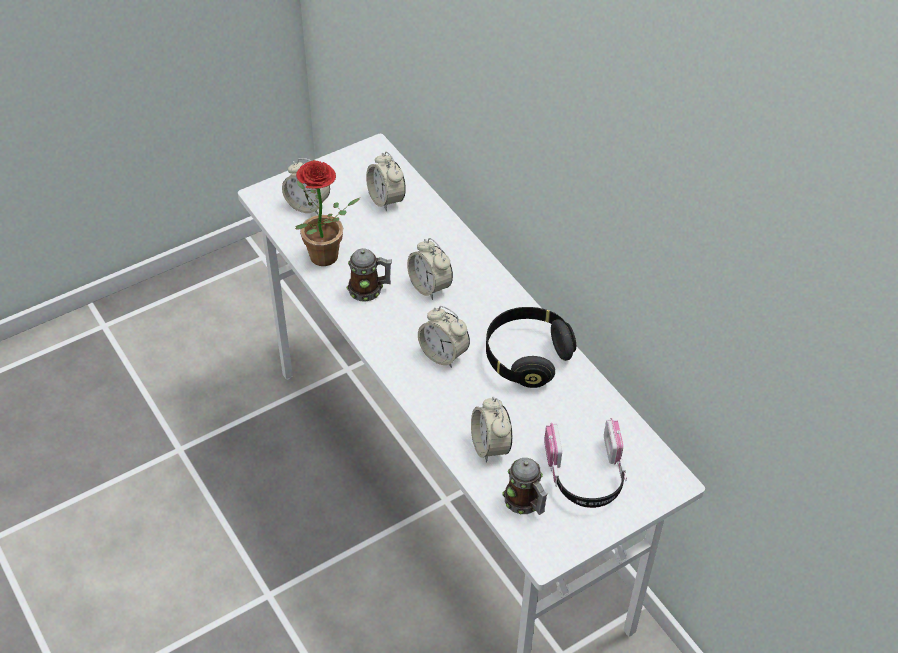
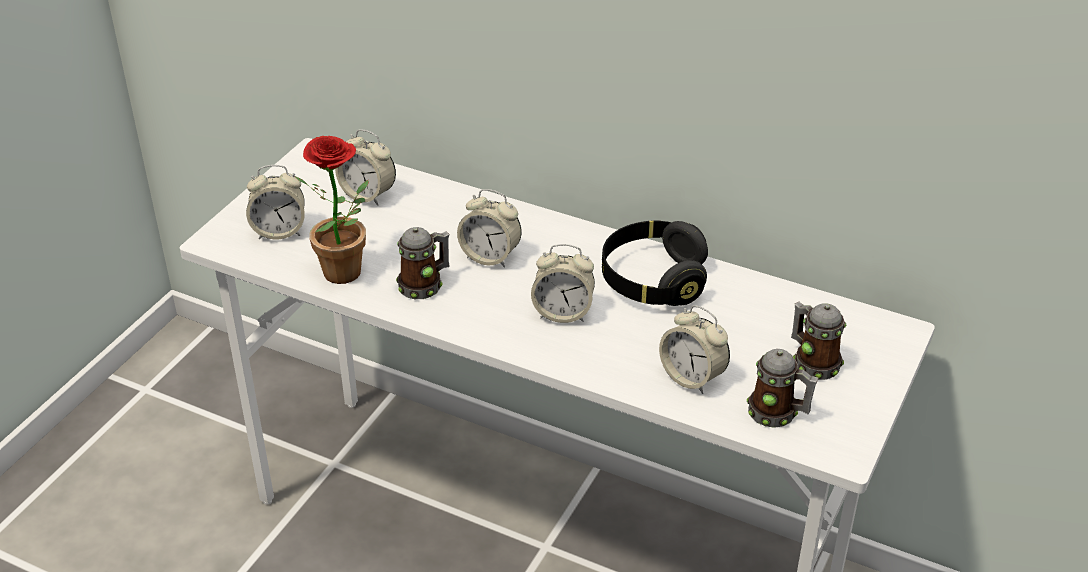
camera: 30 degrees left, 10 degrees down
(586, 475) = (812, 362): headphones -> mug

